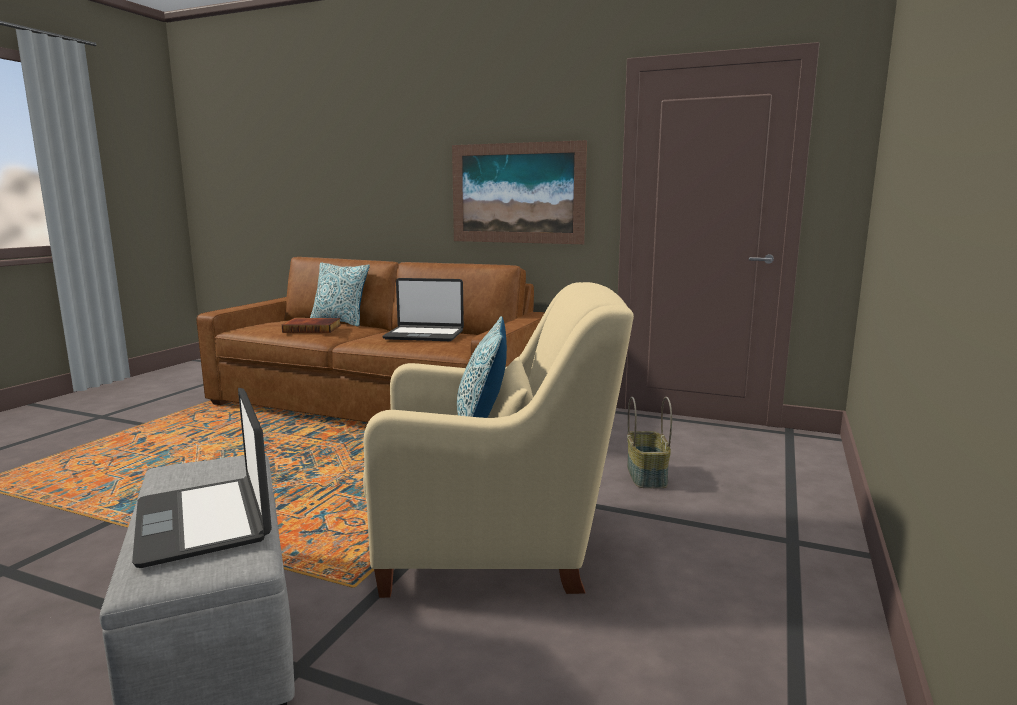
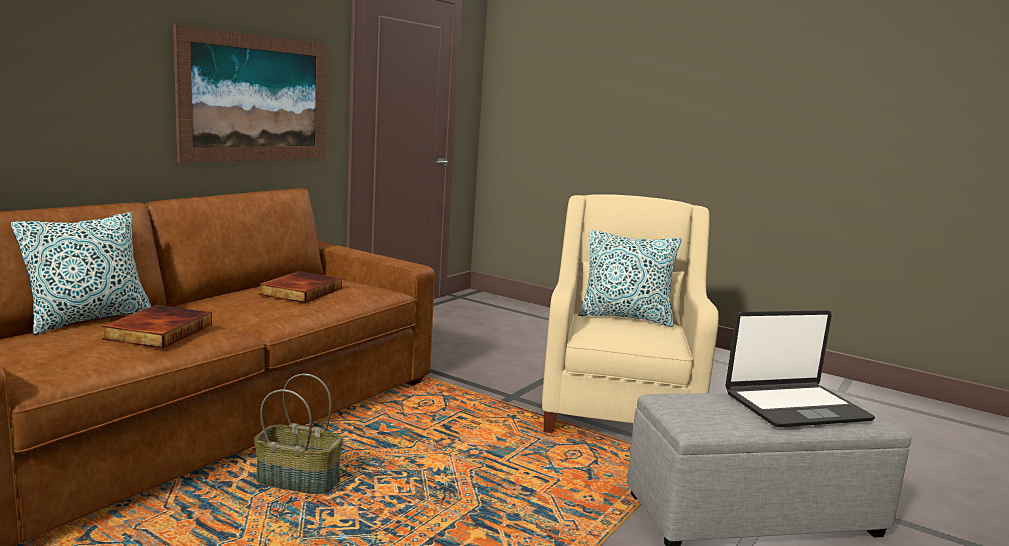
camera: 80 degrees left, 0 degrees up
(424, 335) = (300, 291): laptop -> book
(647, 476) = (516, 346): basket -> basket (299, 480)

